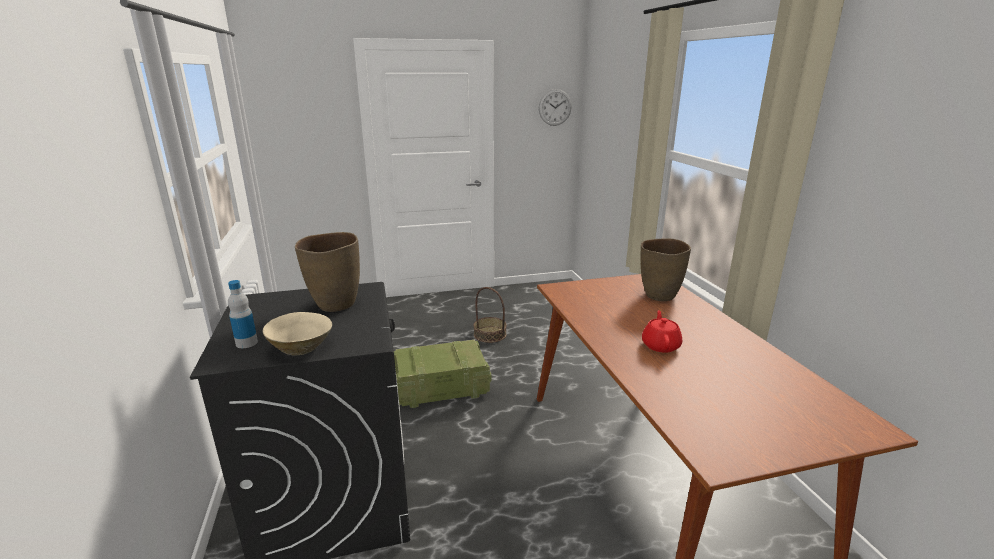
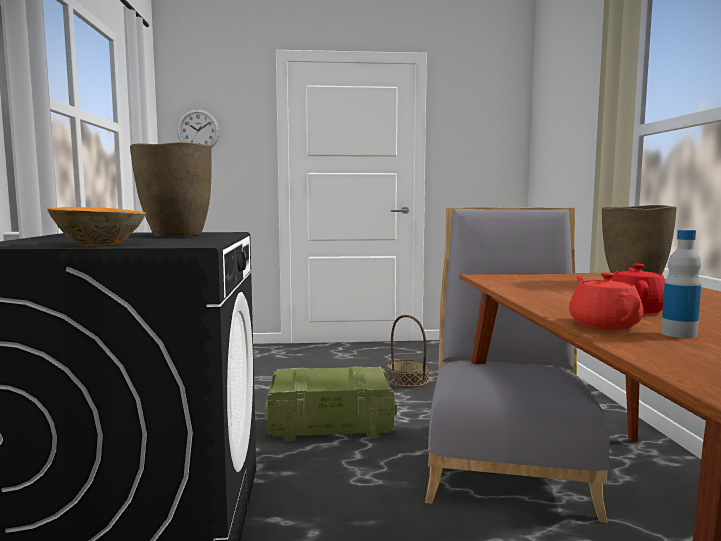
camera: 10 degrees right, 15 degrees down
(246, 343) = (38, 242): bottle -> bottle (678, 334)
(301, 348) = (100, 244): beige bowl -> orange bowl
(555, 107) = (498, 127): wall clock -> wall clock (198, 130)
(570, 407) = (507, 457): none -> grey chair
(642, 372) = (603, 324): none -> red teapot

